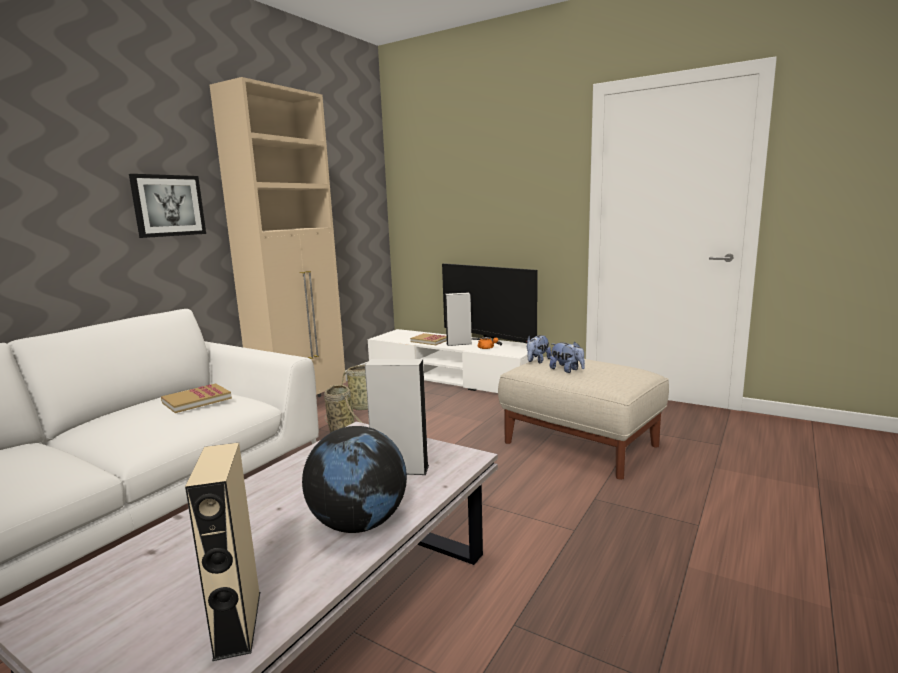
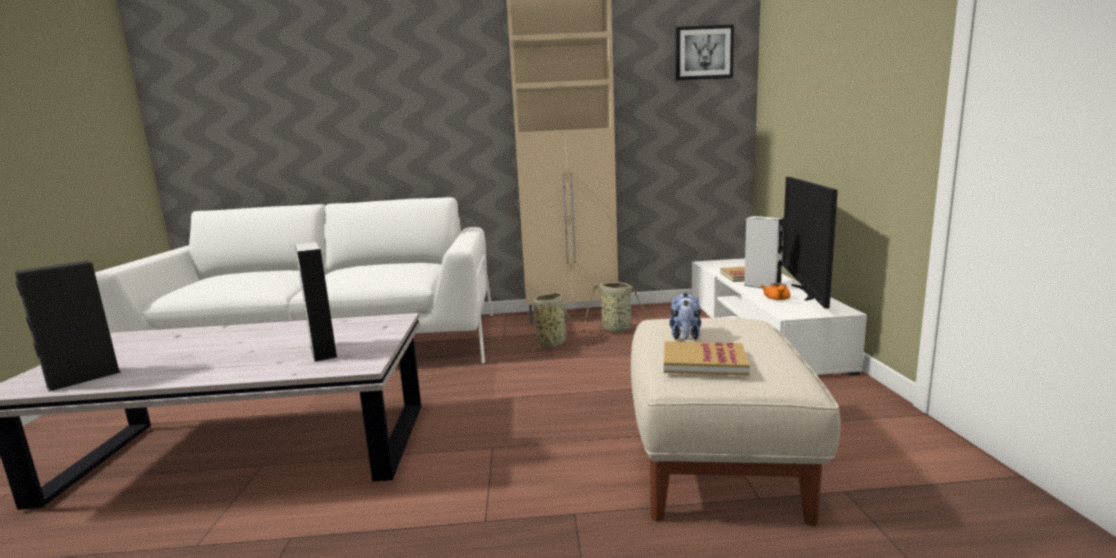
camera: 55 degrees right, 0 degrees up
(168, 205) = (463, 110): picture -> picture (703, 53)
(197, 400) = (391, 268): book -> book (704, 362)
(238, 623) = (84, 379): beige speaker -> black speaker
(359, 524) = (217, 367): globe -> none
(537, 361) = (701, 318): plush toy -> none

